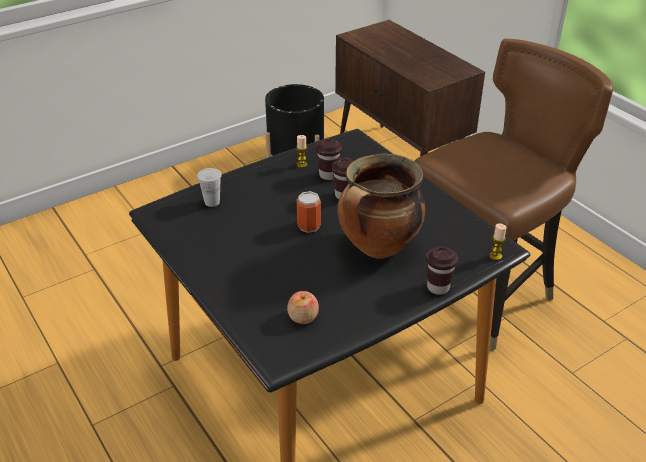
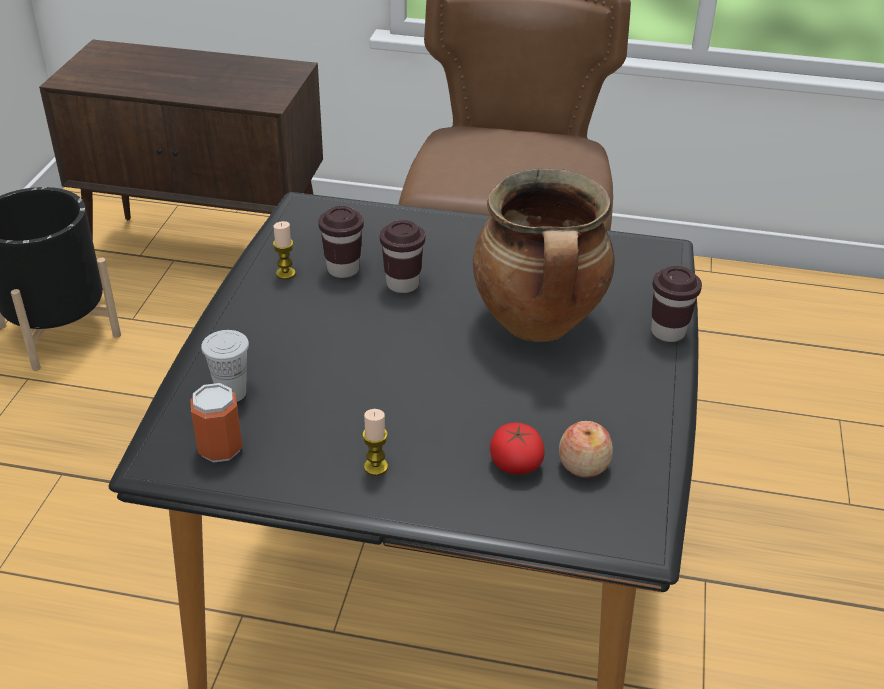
camera: 45 degrees left, 0 degrees up
(276, 297) = (515, 463): none -> tomato
(309, 226) = (417, 348): can -> can (220, 448)
(495, 256) = (668, 262): candle -> candle (375, 467)

